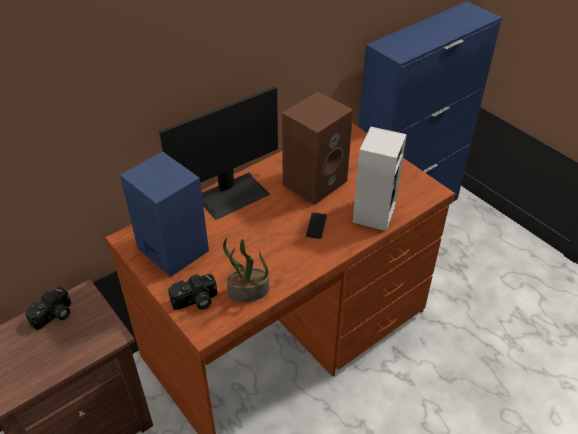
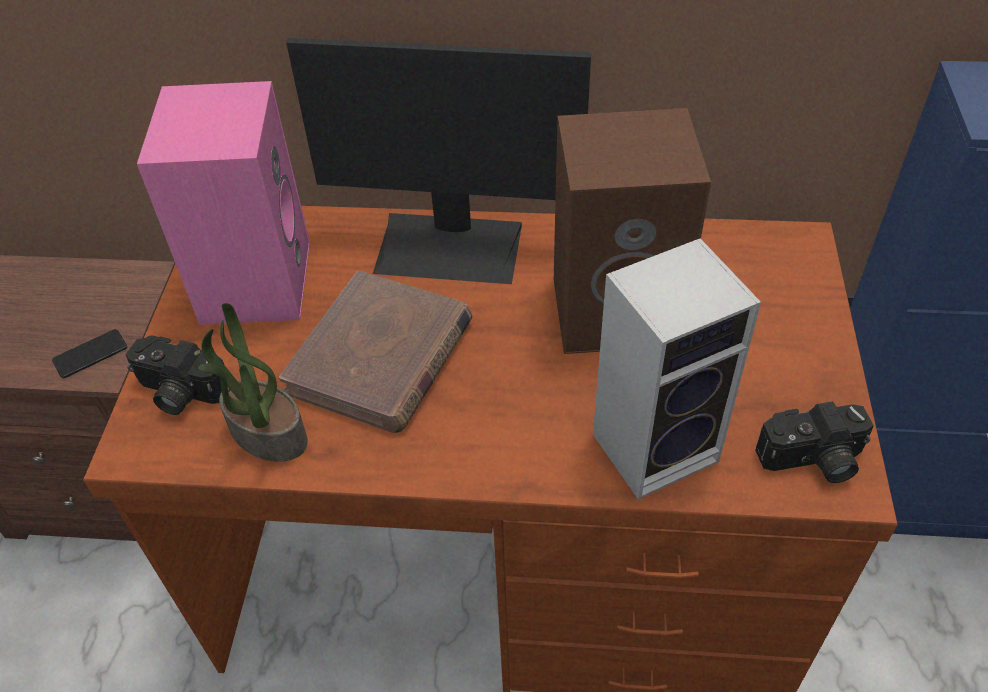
camera: 45 degrees right, 5 degrees up
(54, 316) = (76, 287): camera -> camera (812, 461)
(170, 249) = (254, 279): blue speaker -> pink speaker
(255, 243) = (381, 357): none -> brown book
(316, 226) = (518, 395): phone -> phone (90, 354)

